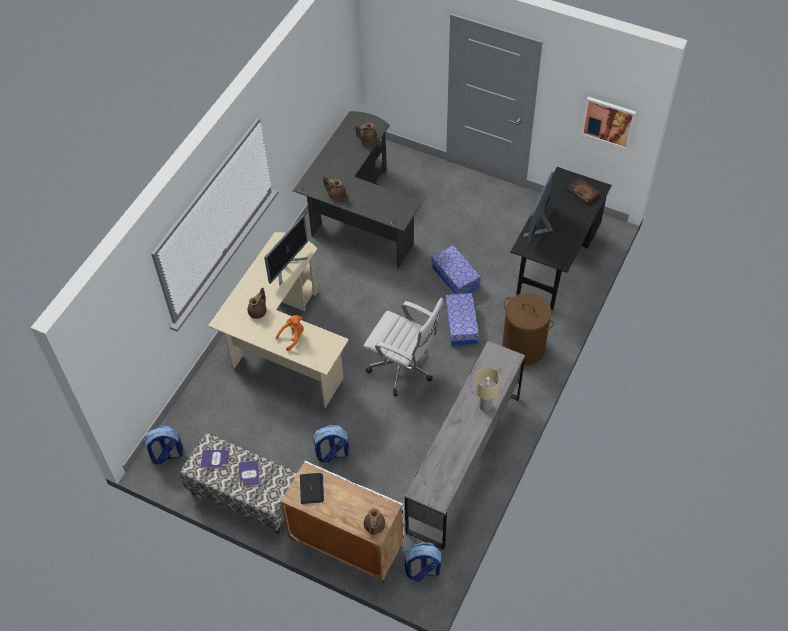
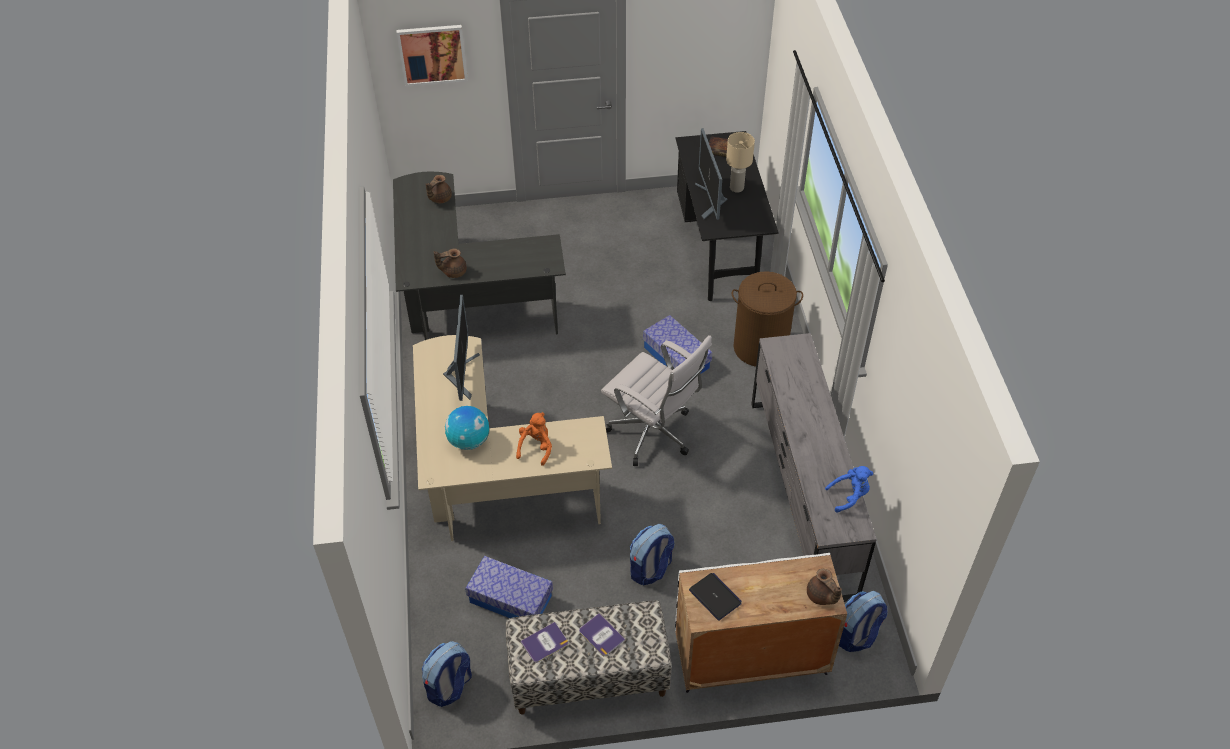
camera: 35 degrees left, 5 degrees down
(258, 311) = (469, 441): brown teapot -> globe
(404, 369) = (654, 435): white office chair -> white office chair turned 45 degrees clockwise
(452, 476) = (849, 496): none -> blue plush toy
(455, 277) = (628, 313): storage box -> storage box (510, 599)
(485, 406) = (817, 405): beige table lamp -> beige table lamp (736, 188)
(608, 122) = (721, 56): picture -> picture (432, 54)

